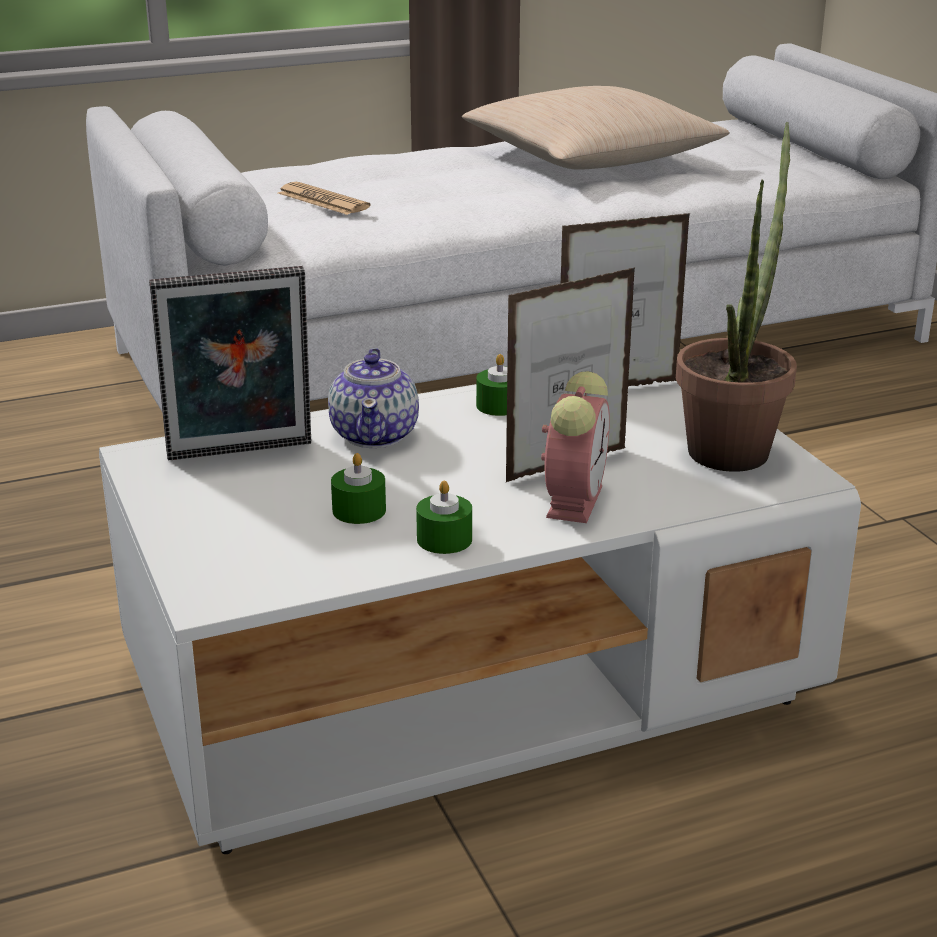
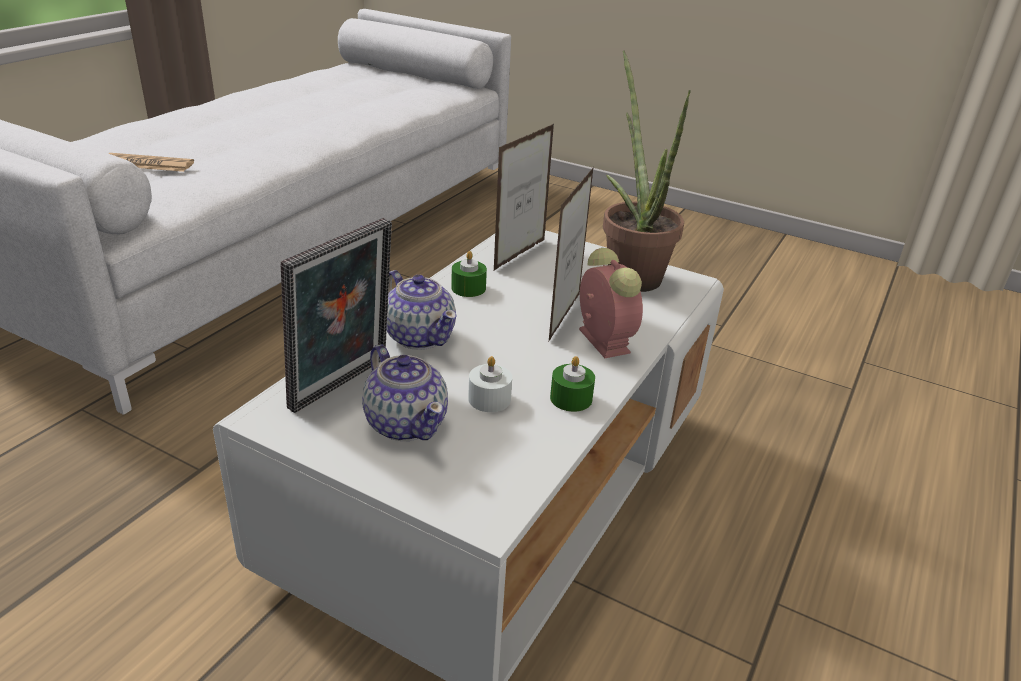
camera: 40 degrees left, 5 degrees up
(250, 502) = (406, 423): none -> teapot
(359, 510) = (489, 399): green candle -> white candle
(590, 158) = (299, 100): beige pillow -> none

